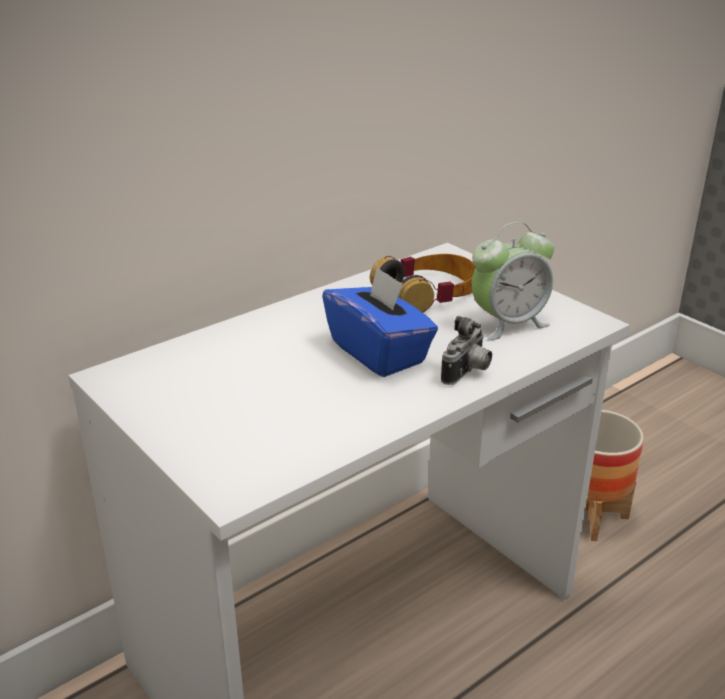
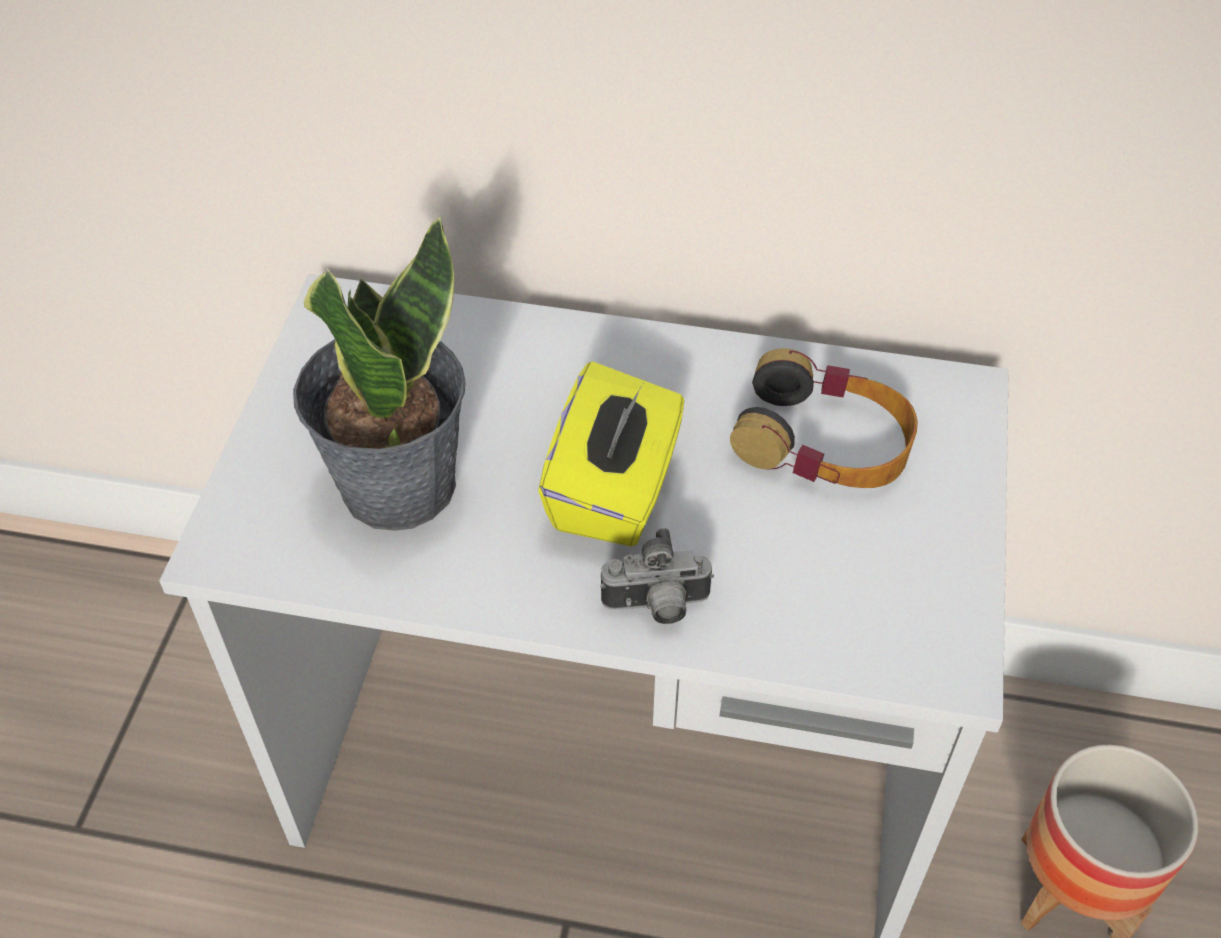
camera: 50 degrees right, 20 degrees up
(277, 411) = (396, 484): none -> potted plant
(379, 352) = (614, 490): blue tissue box -> yellow tissue box
(508, 324) = (836, 576): alarm clock -> none

